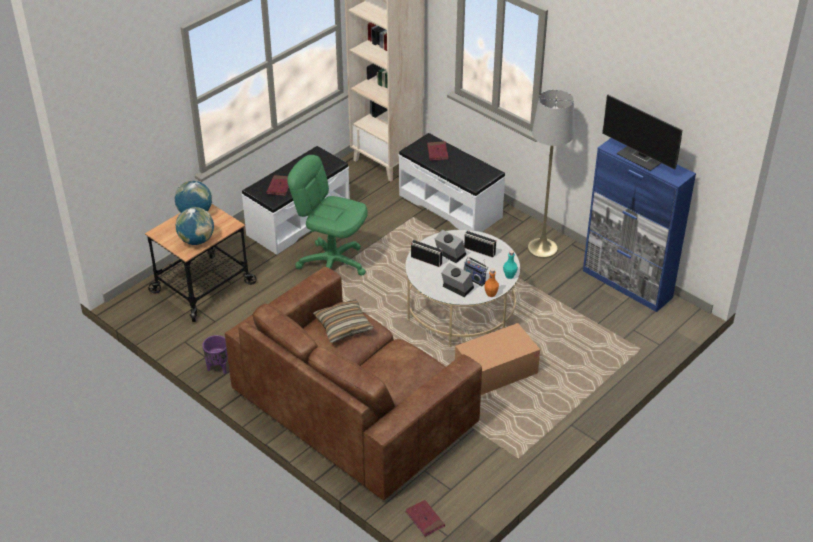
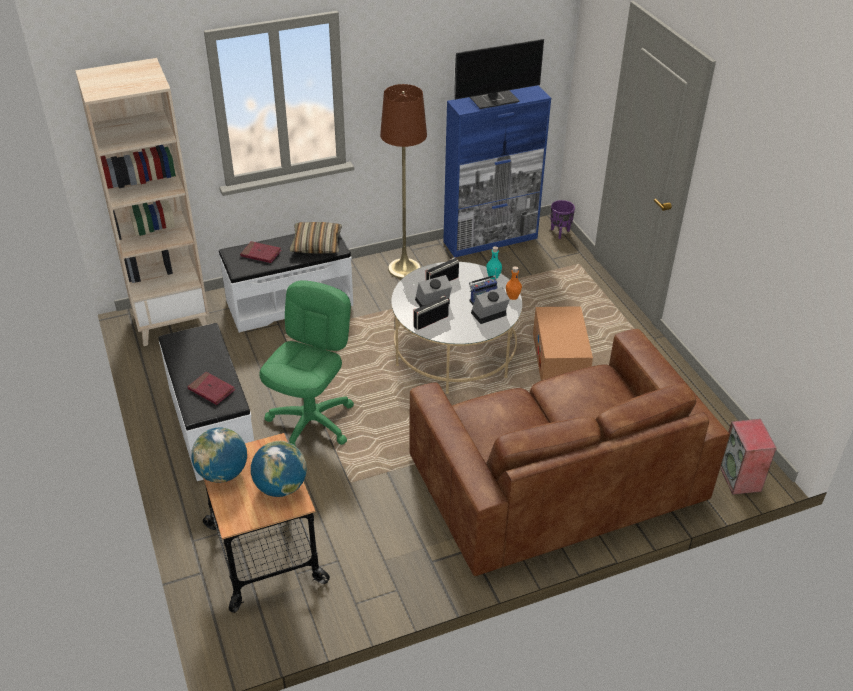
camera: 65 degrees left, 0 degrees up
(218, 368) = (425, 582): purple planter -> purple planter (559, 233)
(332, 263) = (312, 422): green office chair -> green office chair turned 150 degrees clockwise
(343, 326) = (498, 416): pillow -> pillow (316, 244)
(425, 519) = (740, 478): red book -> speaker
(542, 248) = (404, 268): grey floor lamp -> brown floor lamp

